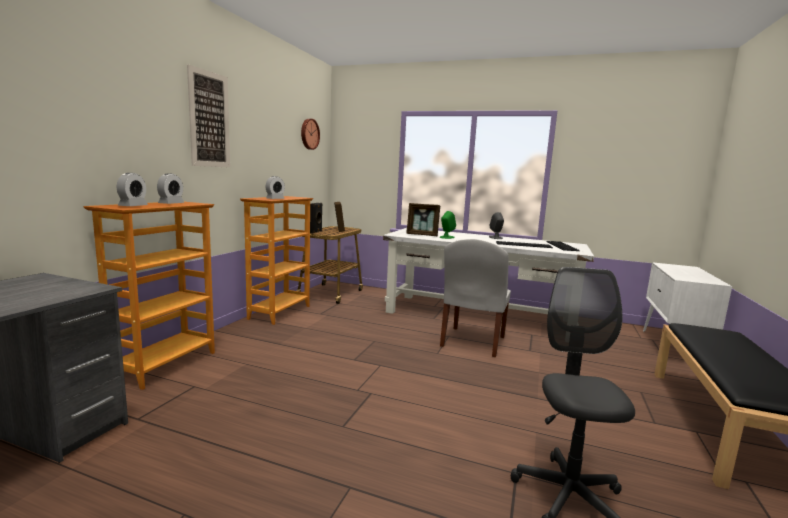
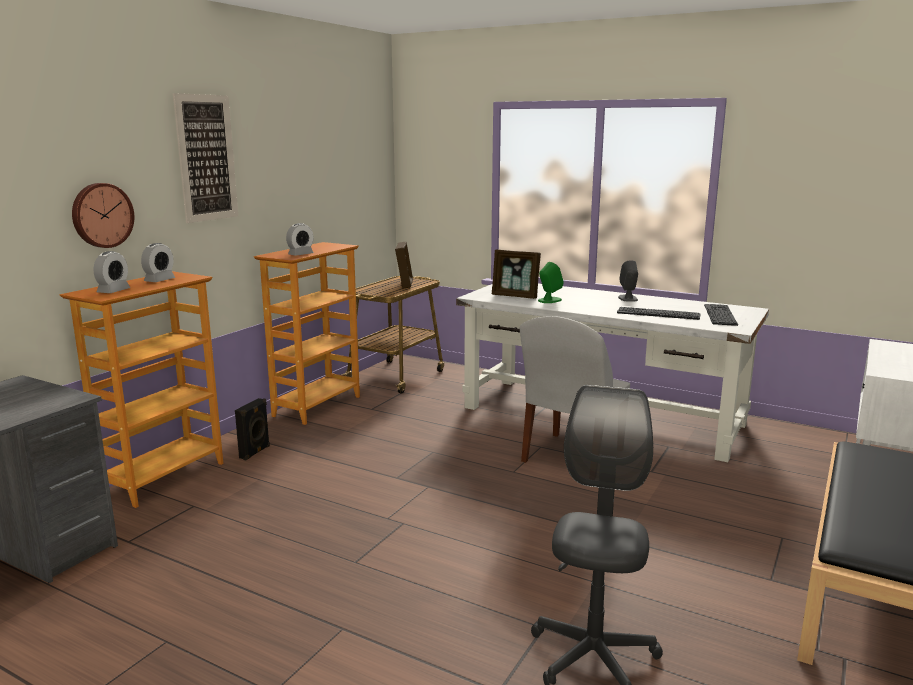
camera: 10 degrees right, 5 degrees up
(309, 134) = (357, 145): wall clock -> wall clock (101, 215)
(316, 232) = (369, 289): black speaker -> black speaker (255, 452)

